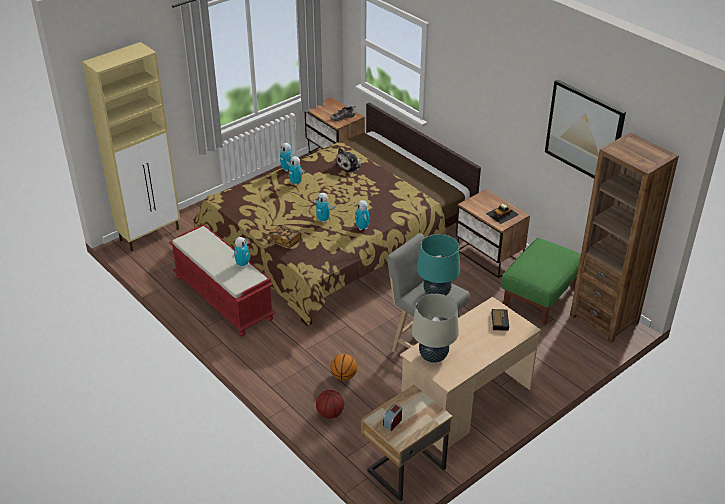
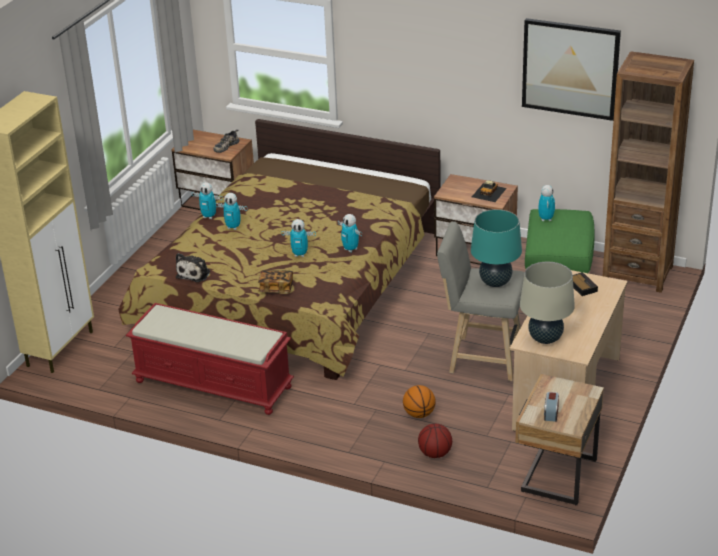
camera: 25 degrees left, 5 degrees down
(242, 264) = (241, 328): toy robot -> toy robot (546, 219)
(350, 165) = (279, 193): plush toy -> plush toy (194, 273)

